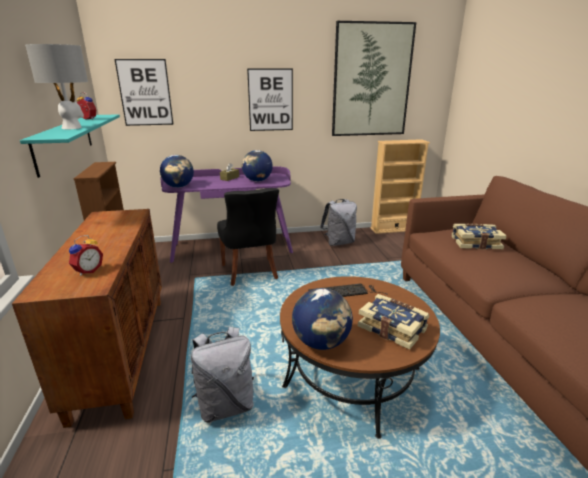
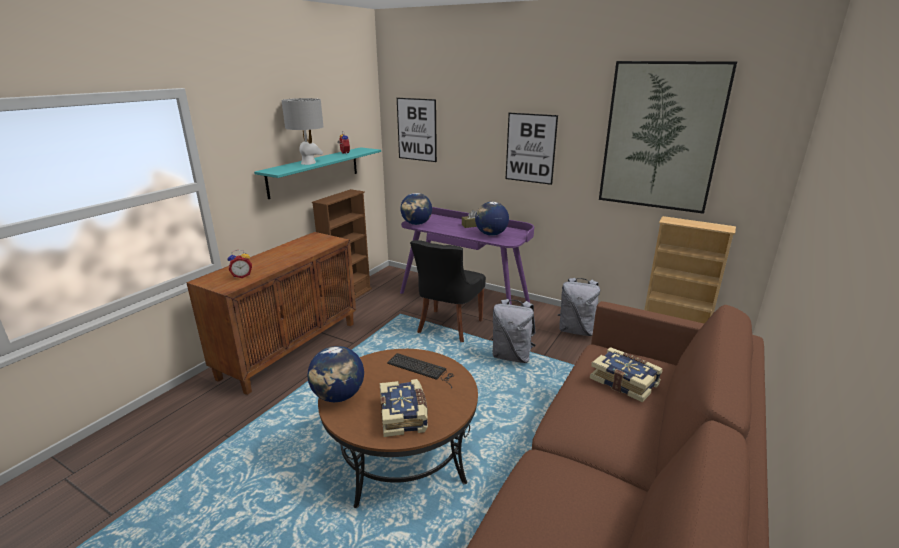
camera: 40 degrees right, 0 degrees up
(225, 405) = (298, 419): grey backpack -> grey backpack (512, 356)

